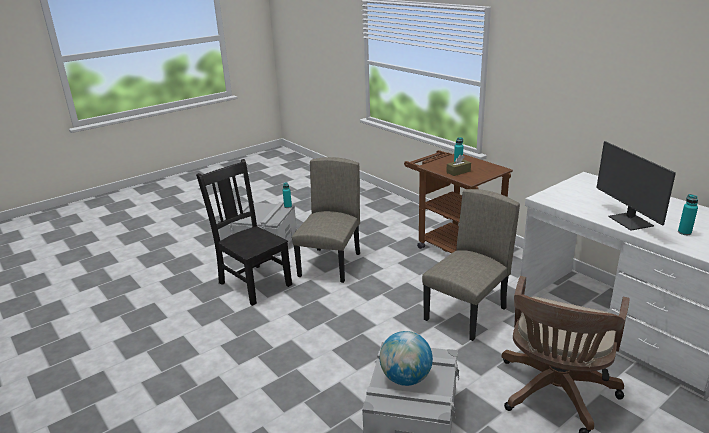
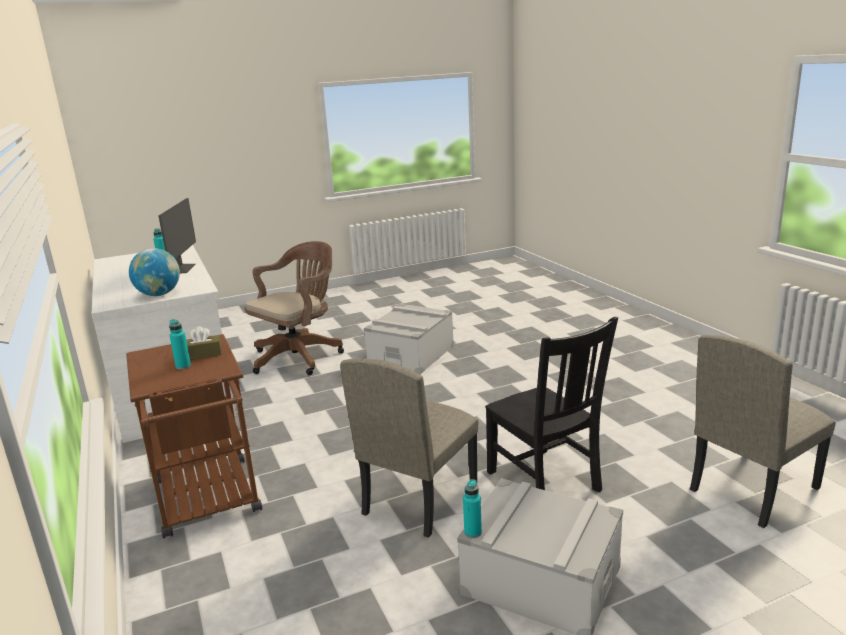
camera: 165 degrees left, 5 degrees down
(405, 378) = (414, 319): globe -> globe (159, 294)
(466, 314) = (299, 412): beige chair -> beige chair (752, 488)

